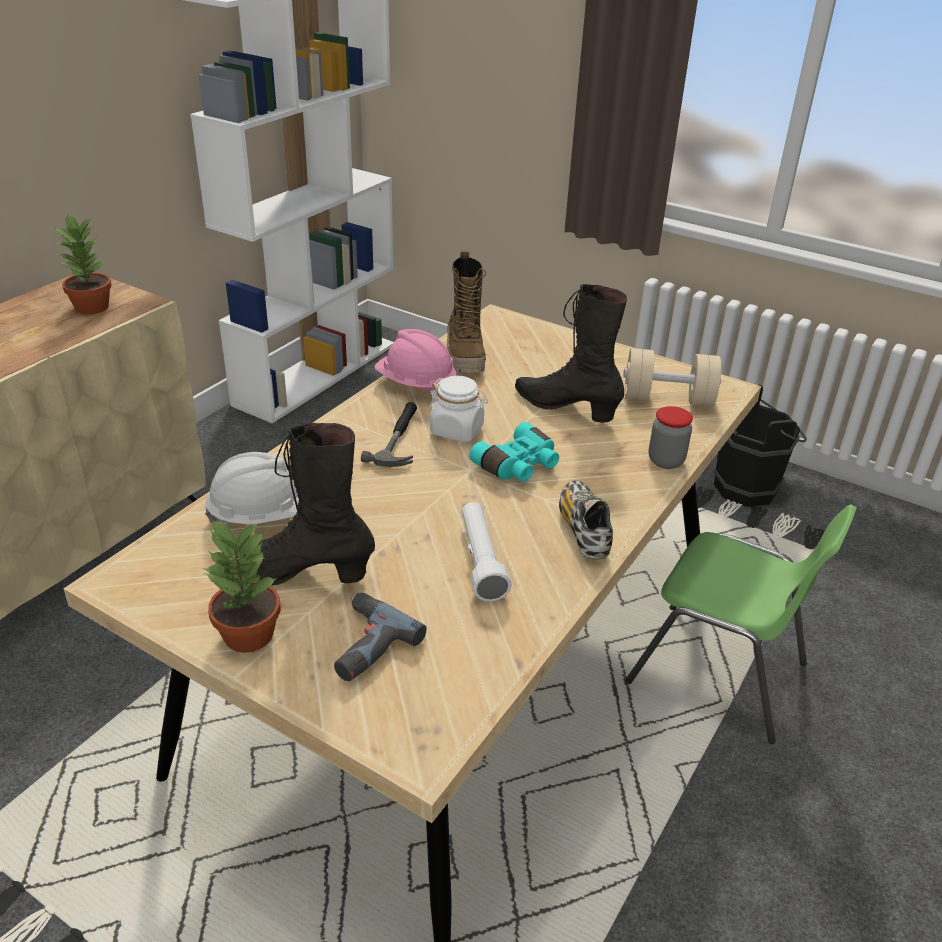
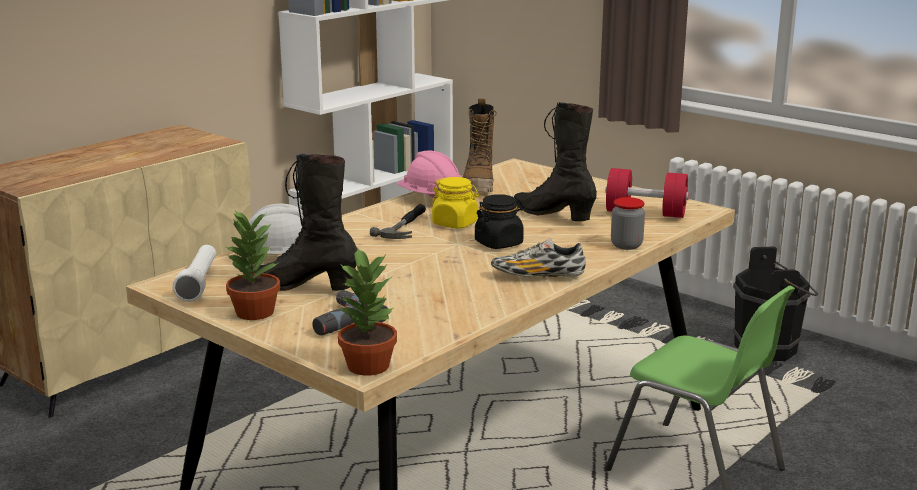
camera: 10 degrees right, 15 degrees down
(92, 307) = (180, 143): potted plant -> potted plant (369, 365)
(457, 430) = (455, 223): white jar -> yellow jar
(481, 561) = (447, 287): white flashlight -> white flashlight (199, 283)
(519, 466) = (499, 243): turquoise binoculars -> black jar
(583, 529) = (538, 276): shoe -> shoe turned 90 degrees counterclockwise
(667, 399) = (645, 213): beige dumbbell -> red dumbbell

